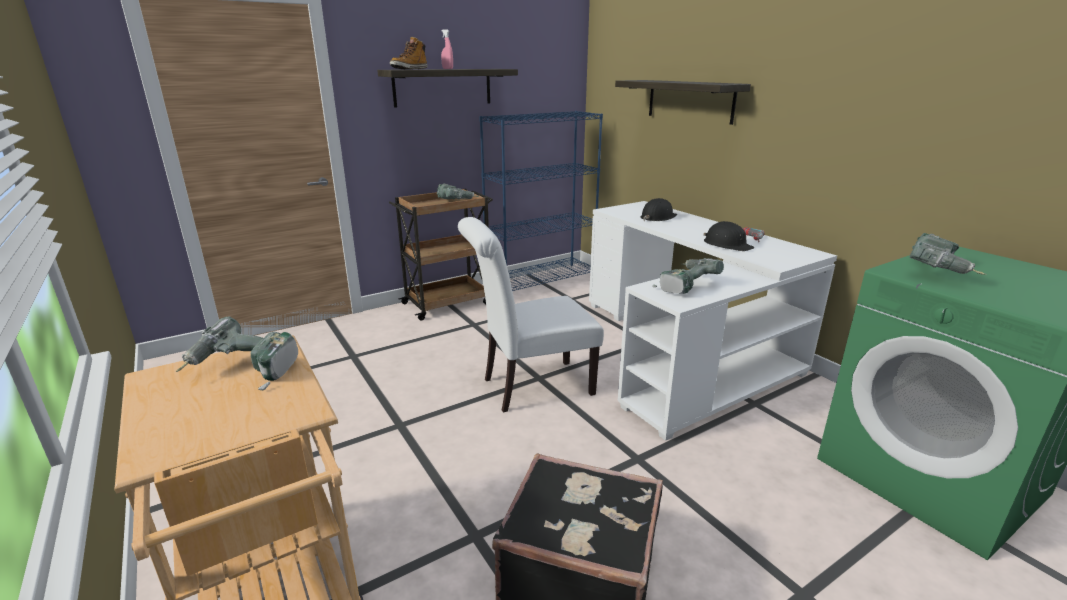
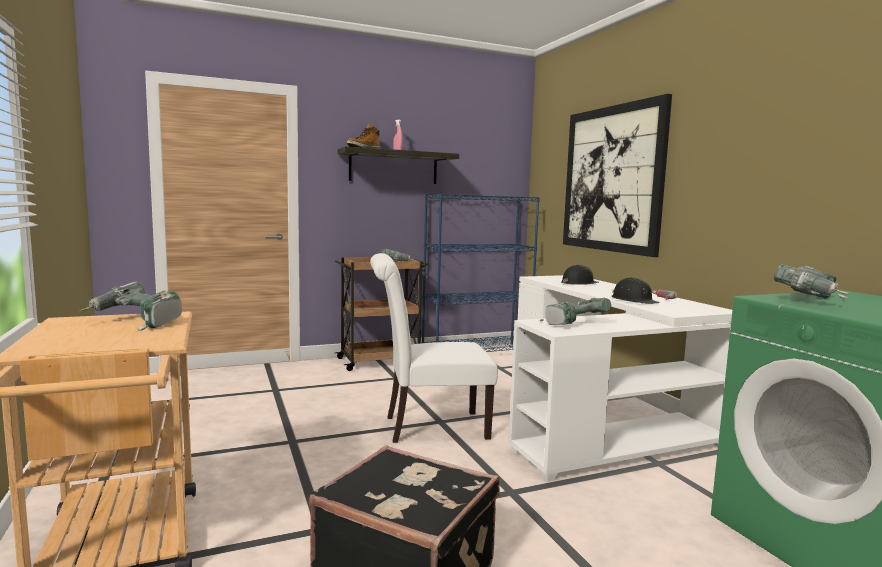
camera: 10 degrees right, 15 degrees down
(690, 101) = (612, 179): shelf -> picture

